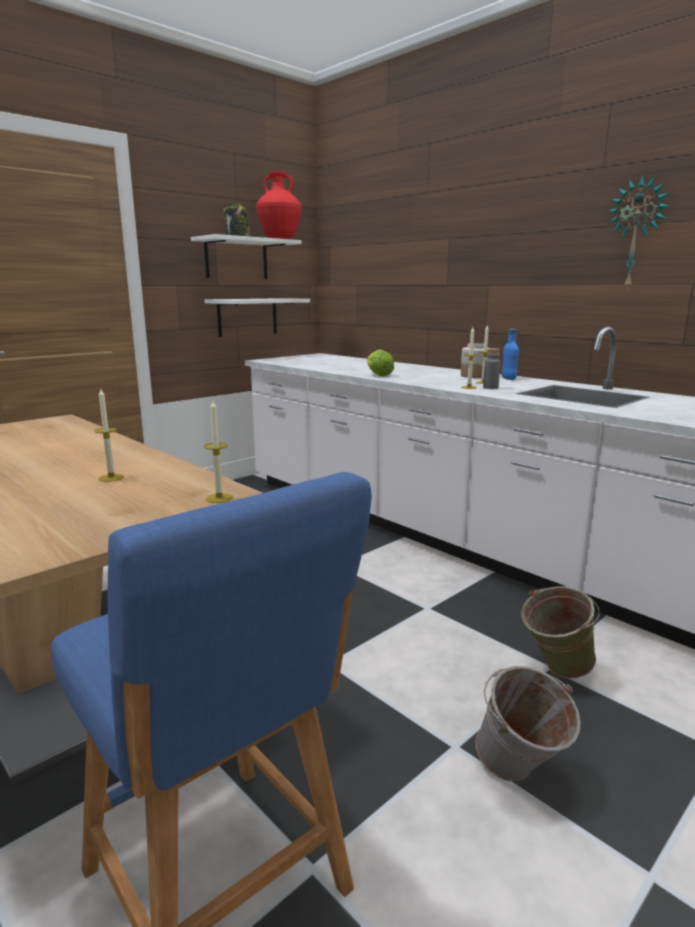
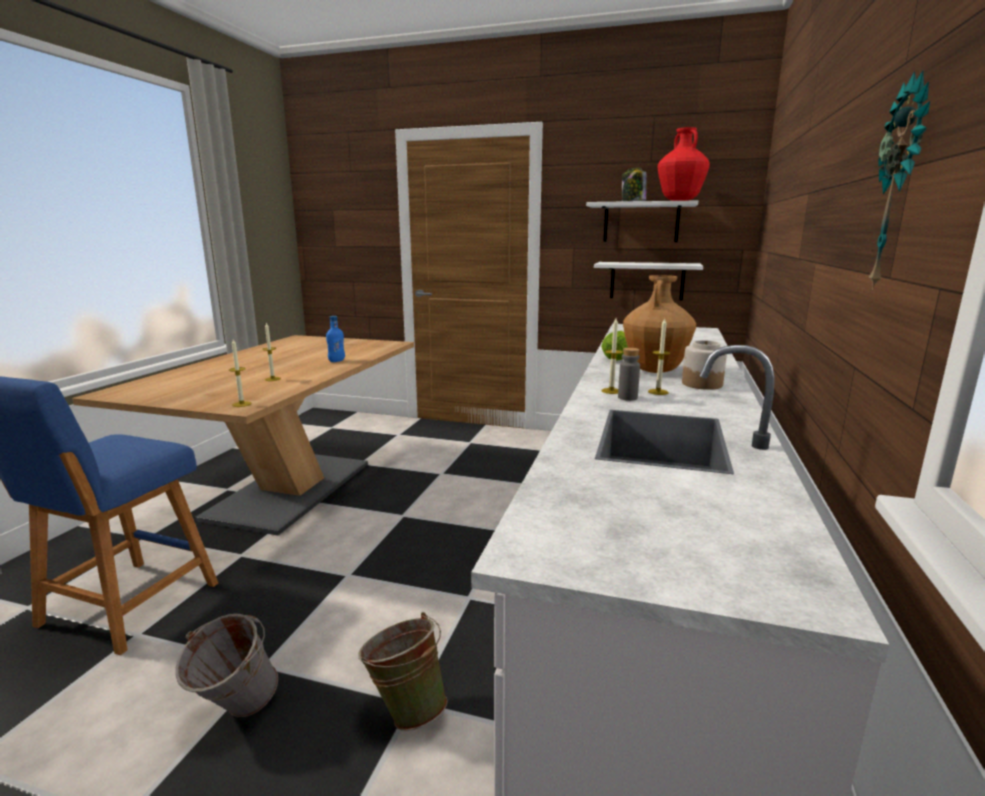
camera: 60 degrees right, 0 degrees up
(426, 376) = (655, 371): none -> brown vase
(508, 379) = (716, 397): blue bottle -> blue bottle (336, 361)

